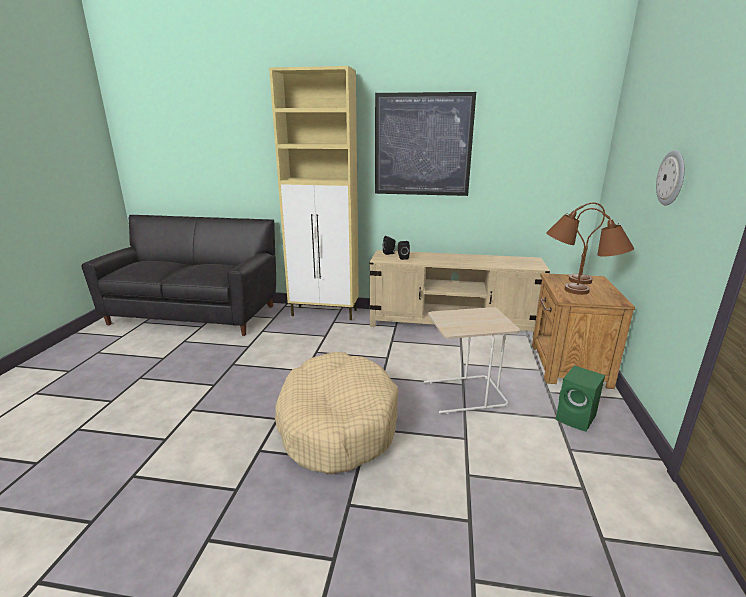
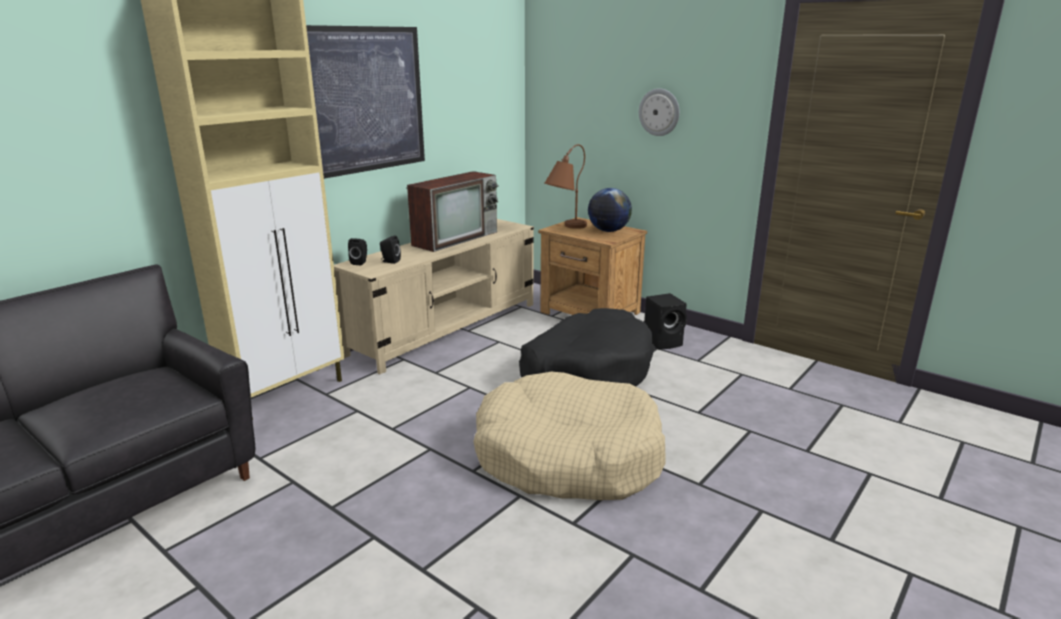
camera: 60 degrees left, 0 degrees up
(464, 394) = (586, 372): beige side table -> black dog bed
(474, 259) = (456, 238): none -> television
(577, 418) = (664, 342): green speaker -> black speaker
(594, 293) = (608, 231): brown table lamp -> globe

